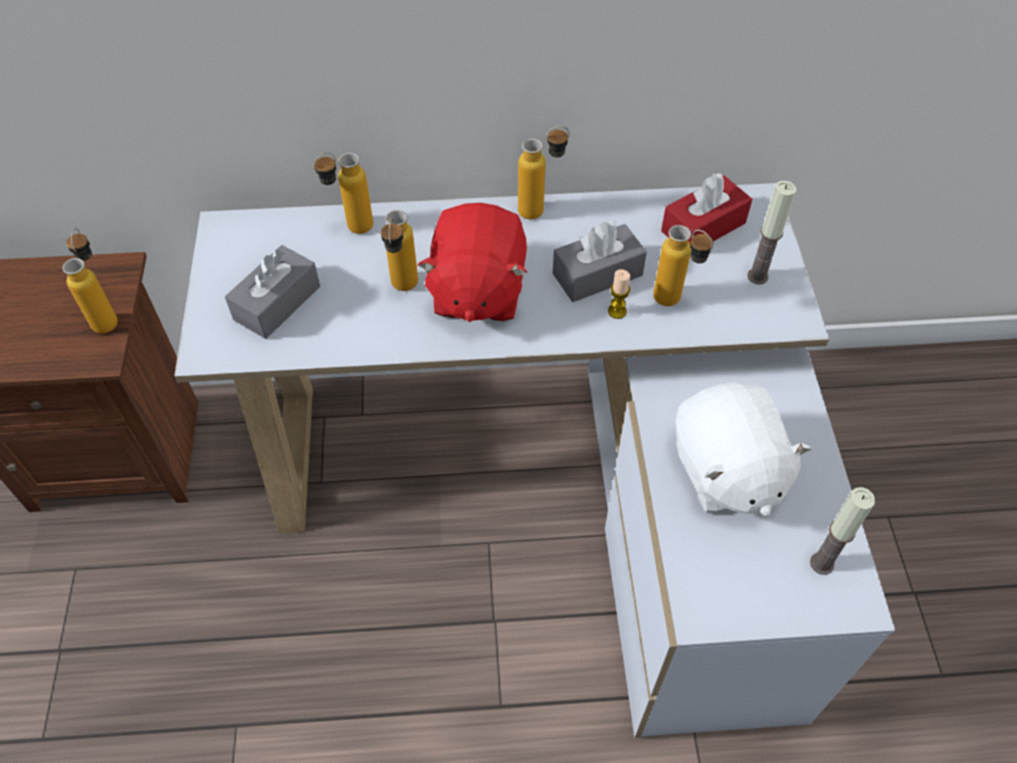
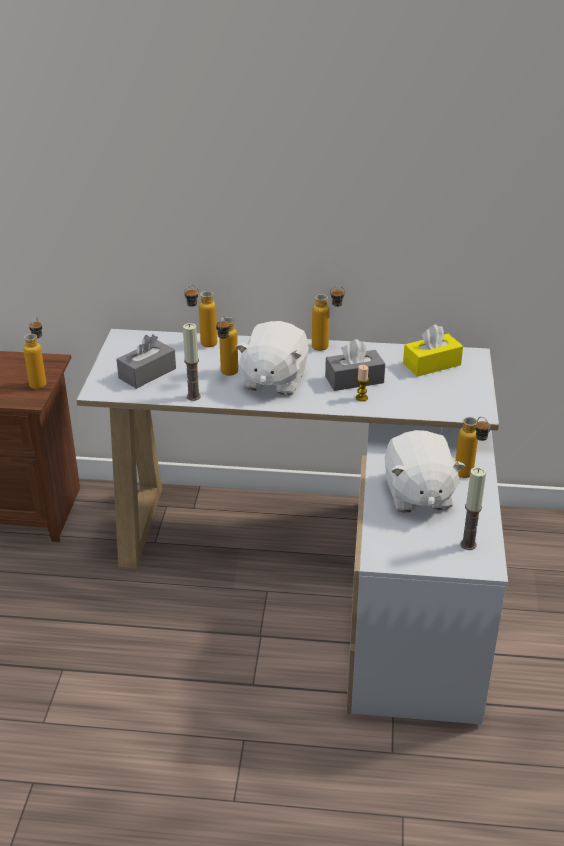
camera: 10 degrees right, 20 degrees down
(476, 291) = (274, 380): red plush toy -> white plush toy
(675, 303) = (401, 398): bottle -> bottle (469, 477)
(703, 227) = (431, 364): red tissue box -> yellow tissue box
(757, 276) = (460, 390): candle -> candle (193, 396)

